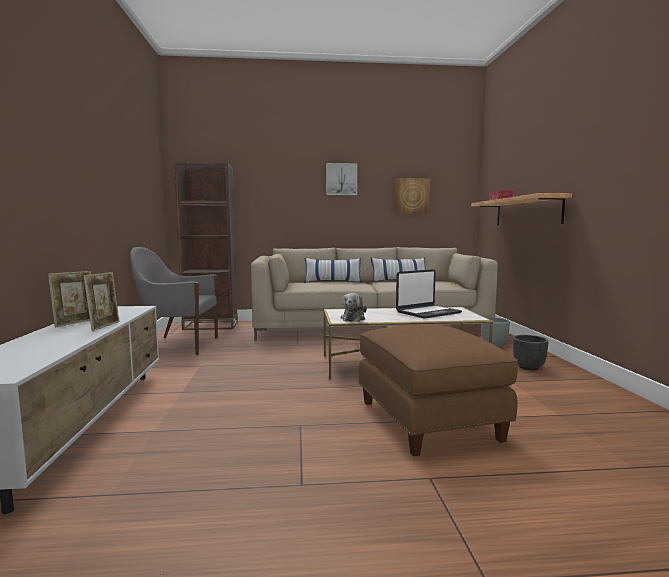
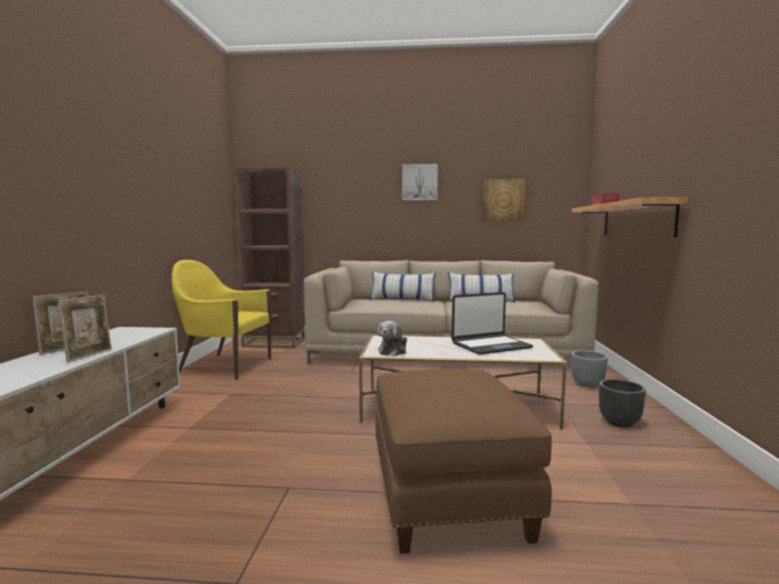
camera: 10 degrees right, 0 degrees up
(177, 346) = (224, 366): grey armchair -> yellow armchair

